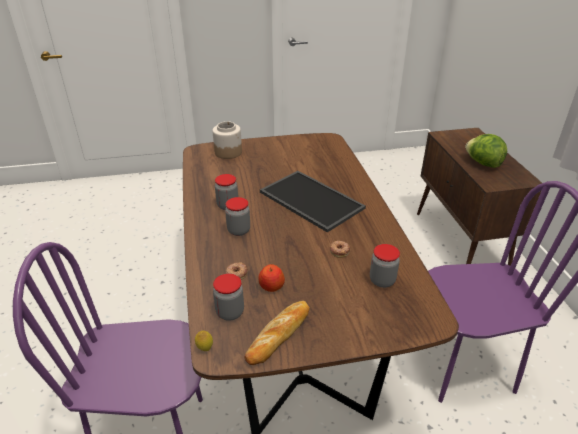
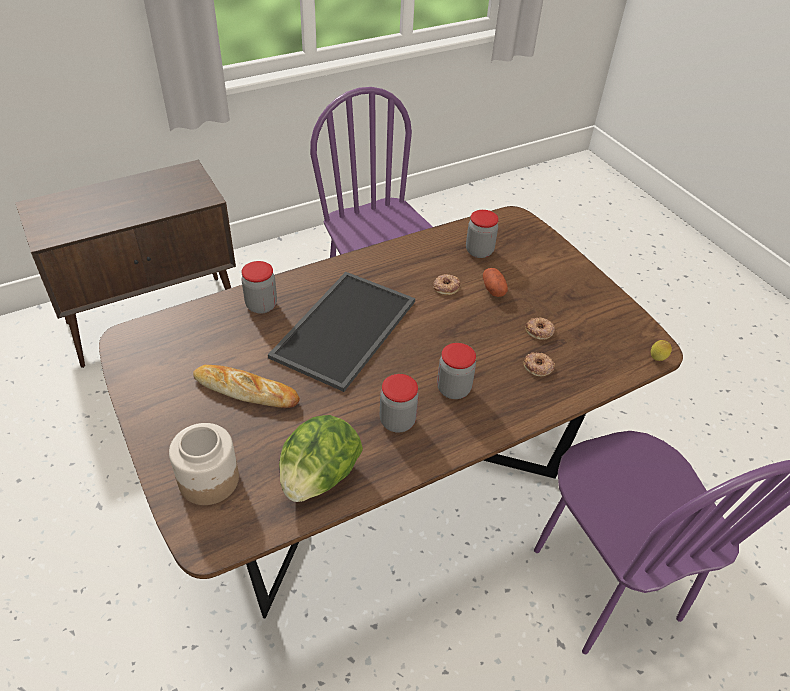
camera: 110 degrees left, 10 degrees up
(230, 312) = (599, 354): jar -> jar (261, 305)
(271, 286) = (539, 331): apple -> donut
(279, 334) = (600, 310): bread -> bread (246, 390)
(329, 275) = (493, 289): none -> potato
(483, 163) = (145, 201): lettuce -> lettuce (319, 477)

